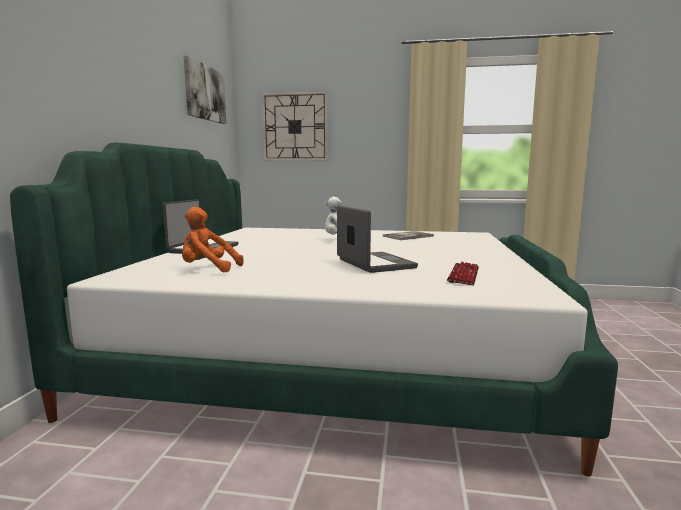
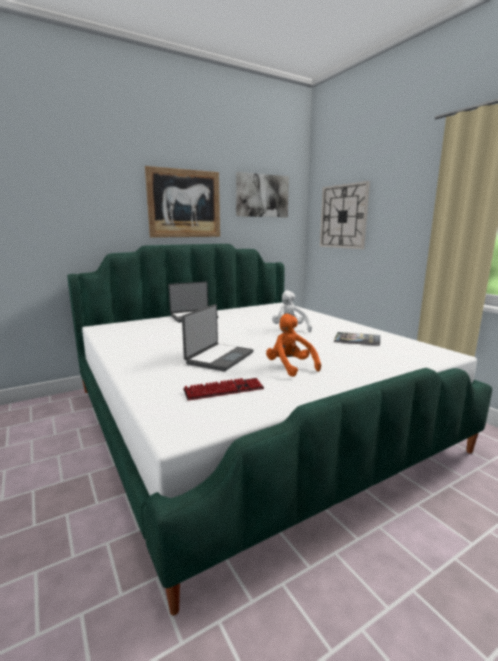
camera: 50 degrees right, 5 degrees up
(141, 86) = (184, 204): none -> picture
(208, 269) = (142, 333): orange plush toy -> orange plush toy (290, 367)

